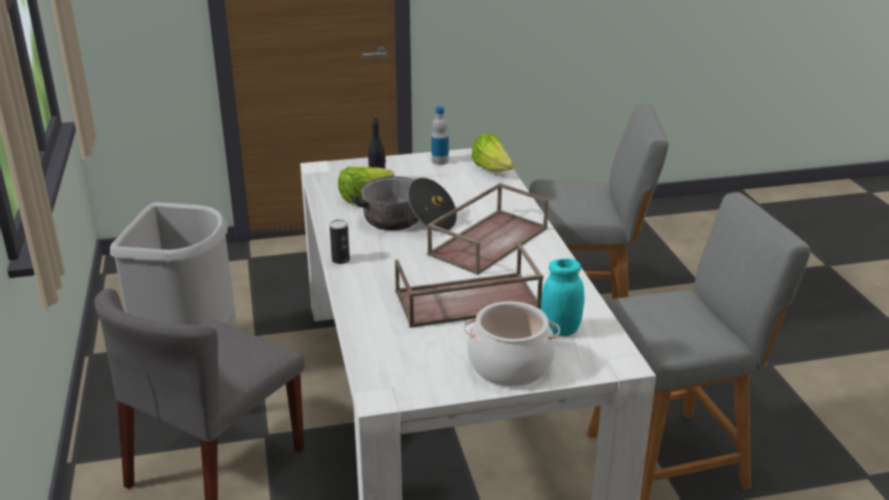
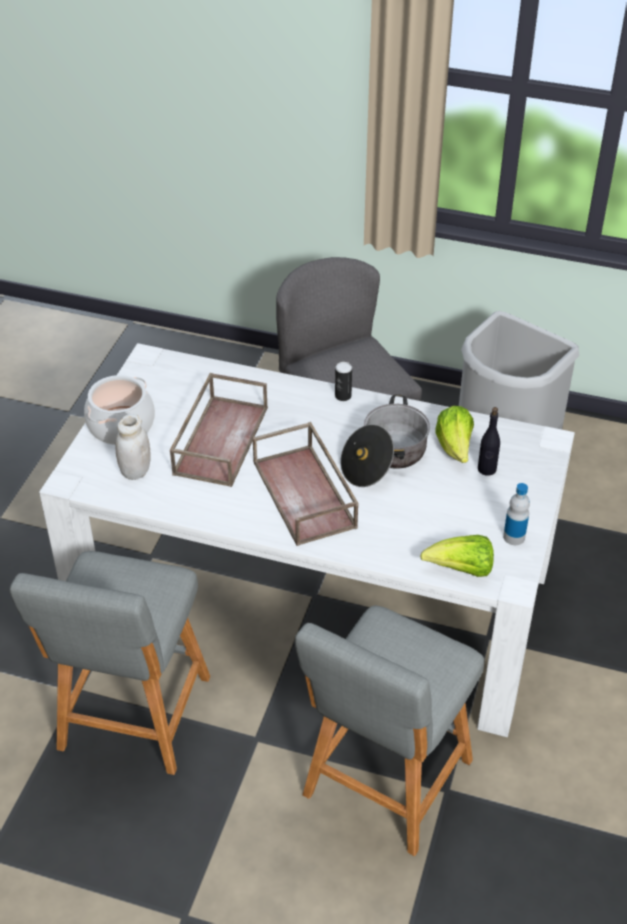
camera: 120 degrees right, 15 degrees up
(560, 330) = (135, 471): turquoise jar -> white jar

